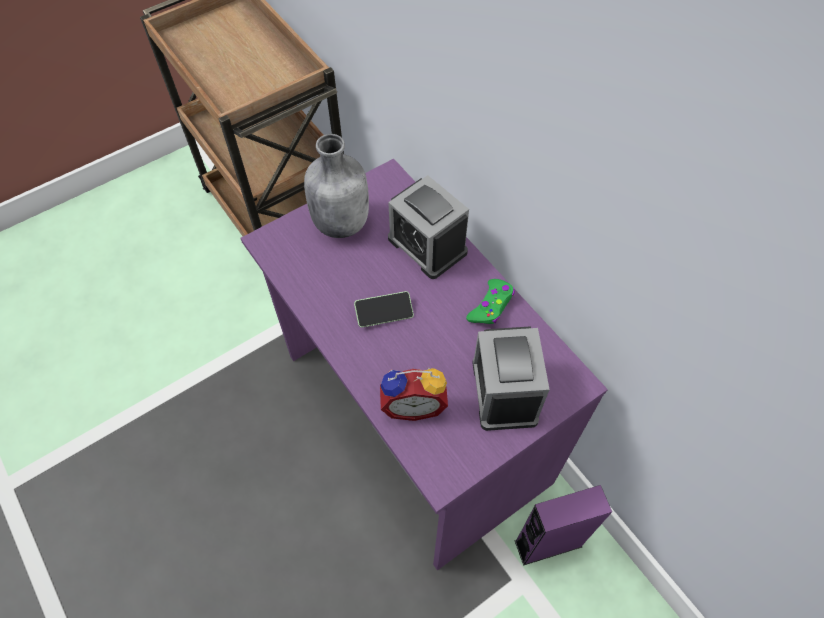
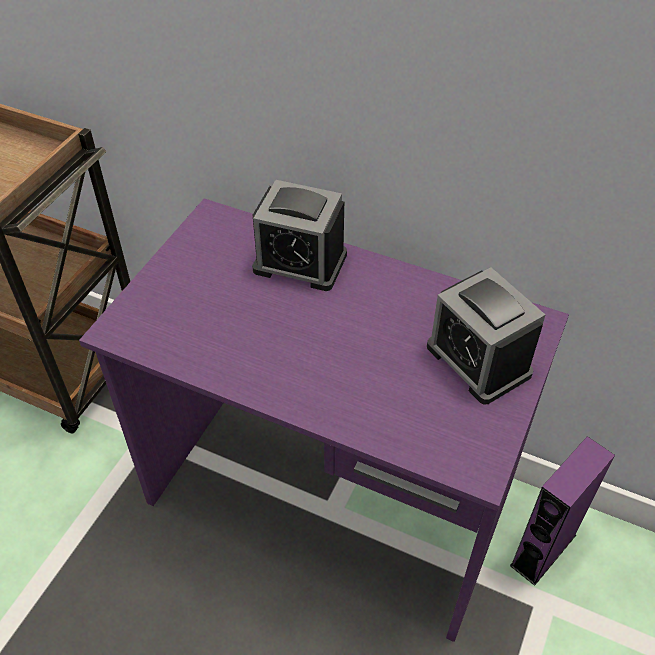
camera: 30 degrees left, 10 degrees down
(341, 222) = (190, 277): grey bottle -> none
(384, 313) = (302, 344): phone -> none
(413, 404) = (397, 415): alarm clock -> none
(491, 306) = (406, 290): green game controller -> none

